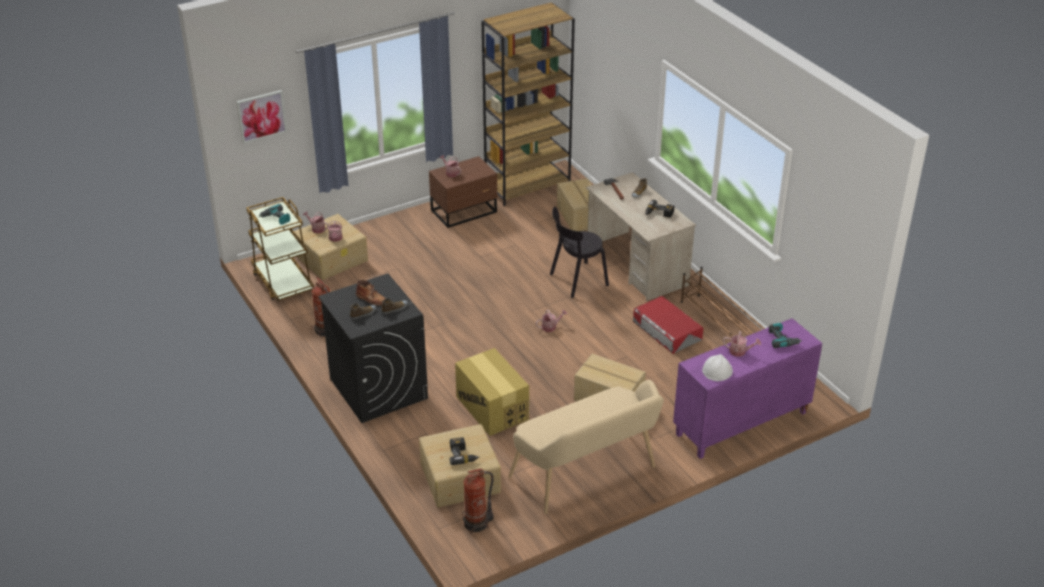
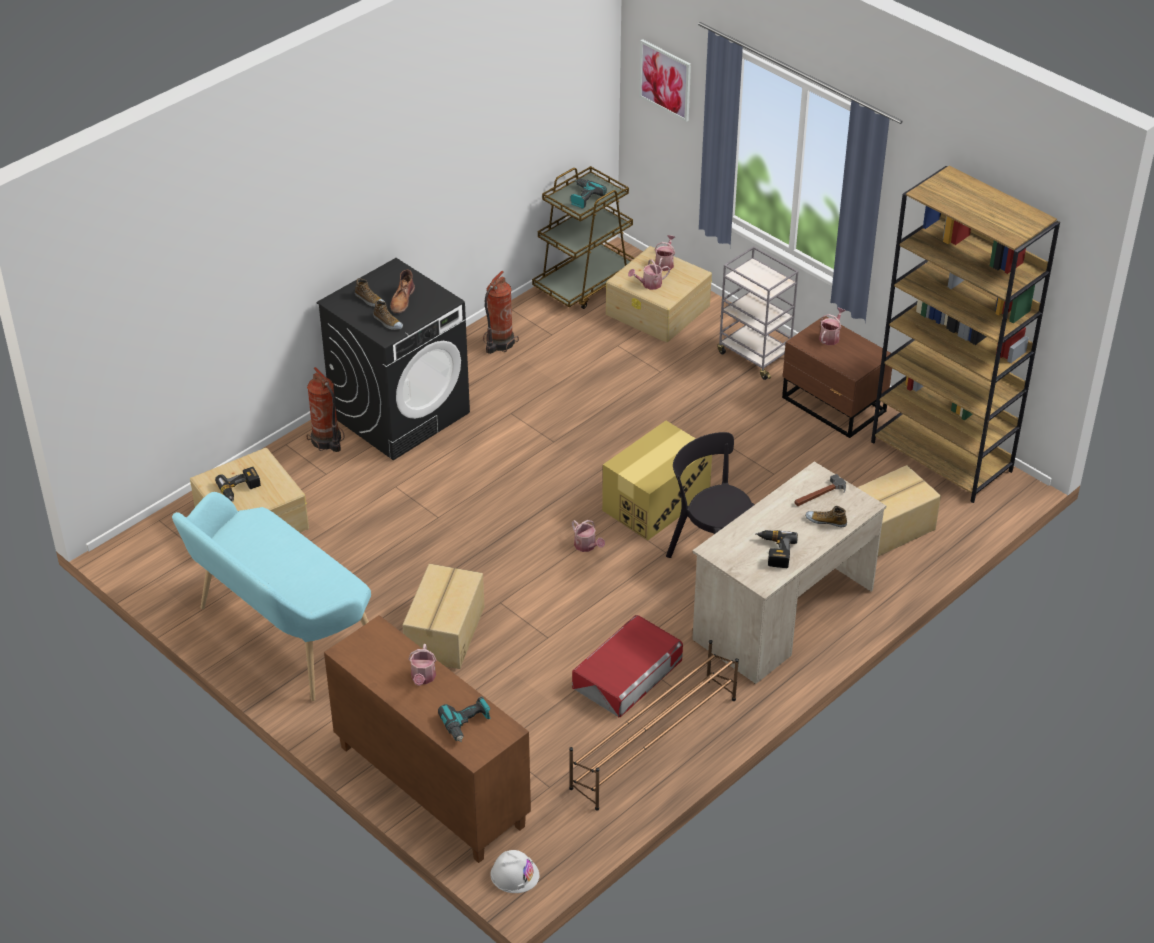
camera: 75 degrees right, 5 degrees up
(401, 229) = (755, 355): none -> grey cart
(477, 523) = (174, 551): fire extinguisher -> fire extinguisher (326, 441)
(492, 408) = (391, 522): cardboard box -> cardboard box (656, 502)
(587, 475) = (281, 636): beige bench -> turquoise bench
(717, 371) = (370, 657): white hard hat -> white hard hat (514, 874)
(741, 424) = (429, 786): purple cabinet -> brown cabinet

